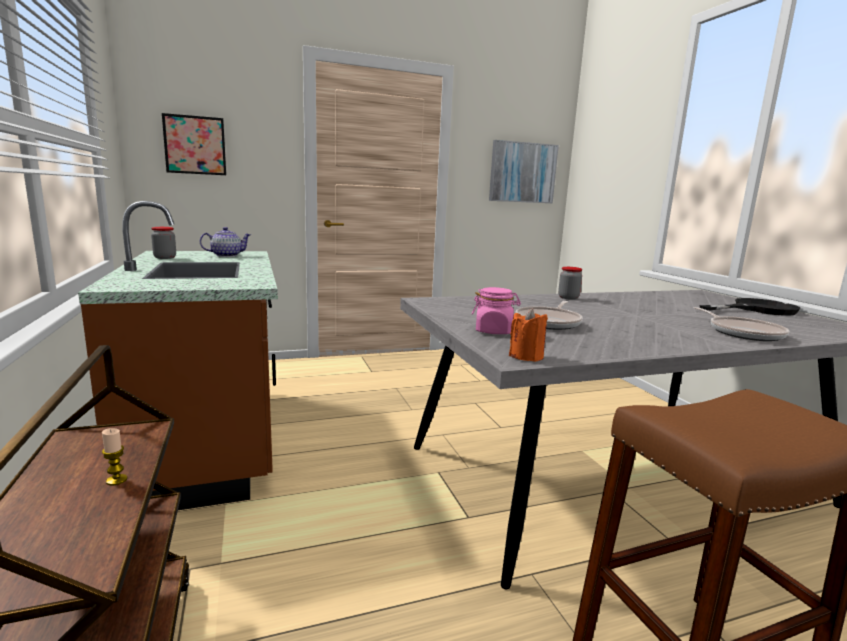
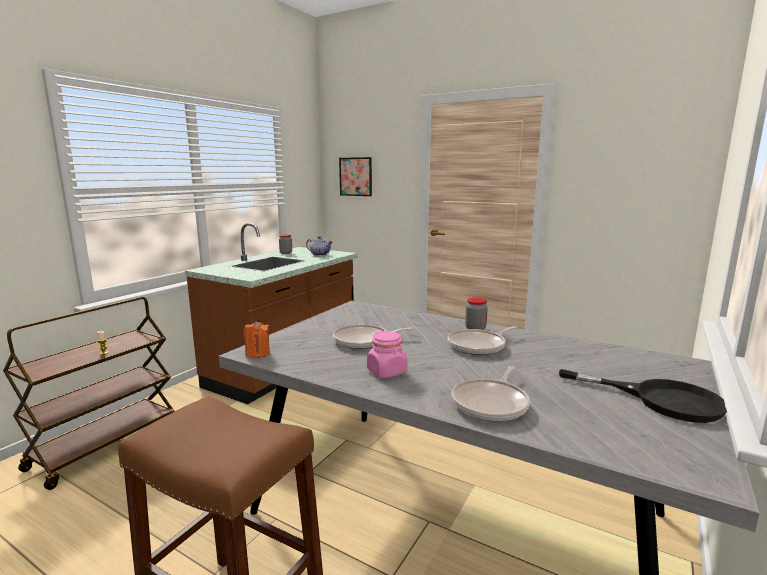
camera: 50 degrees right, 0 degrees up
(494, 331) = (306, 335): pink jar -> pink jar (387, 371)
(522, 172) = (643, 185): picture -> none
(613, 307) = (479, 346): none -> frying pan

